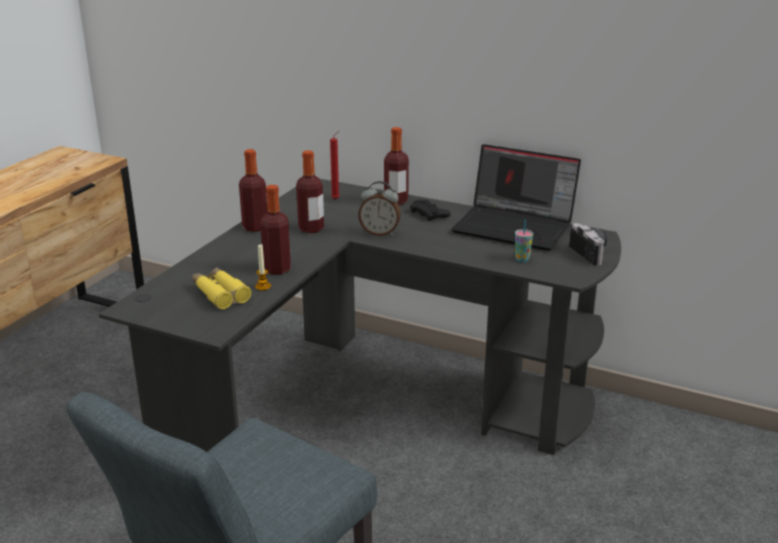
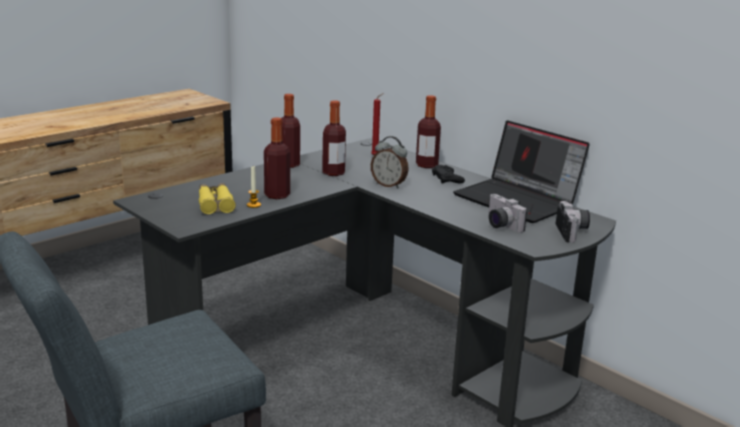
camera: 20 degrees right, 5 degrees down
(522, 259) = (500, 225): cup -> camera

